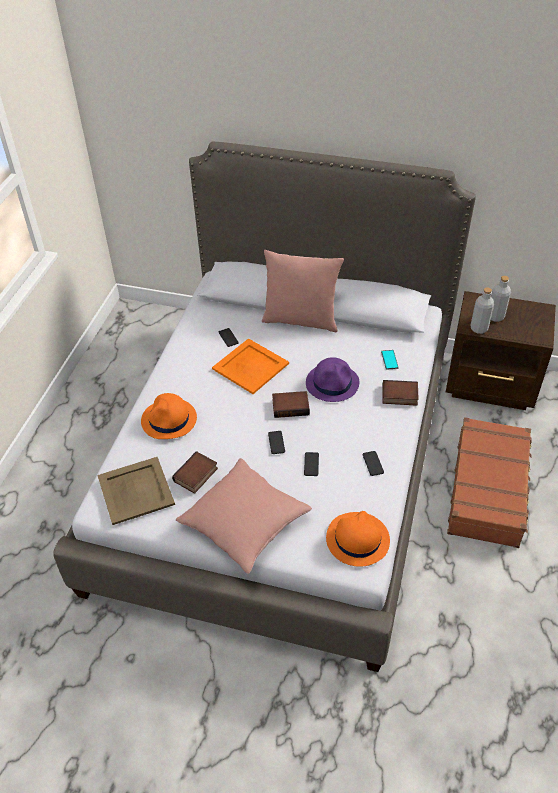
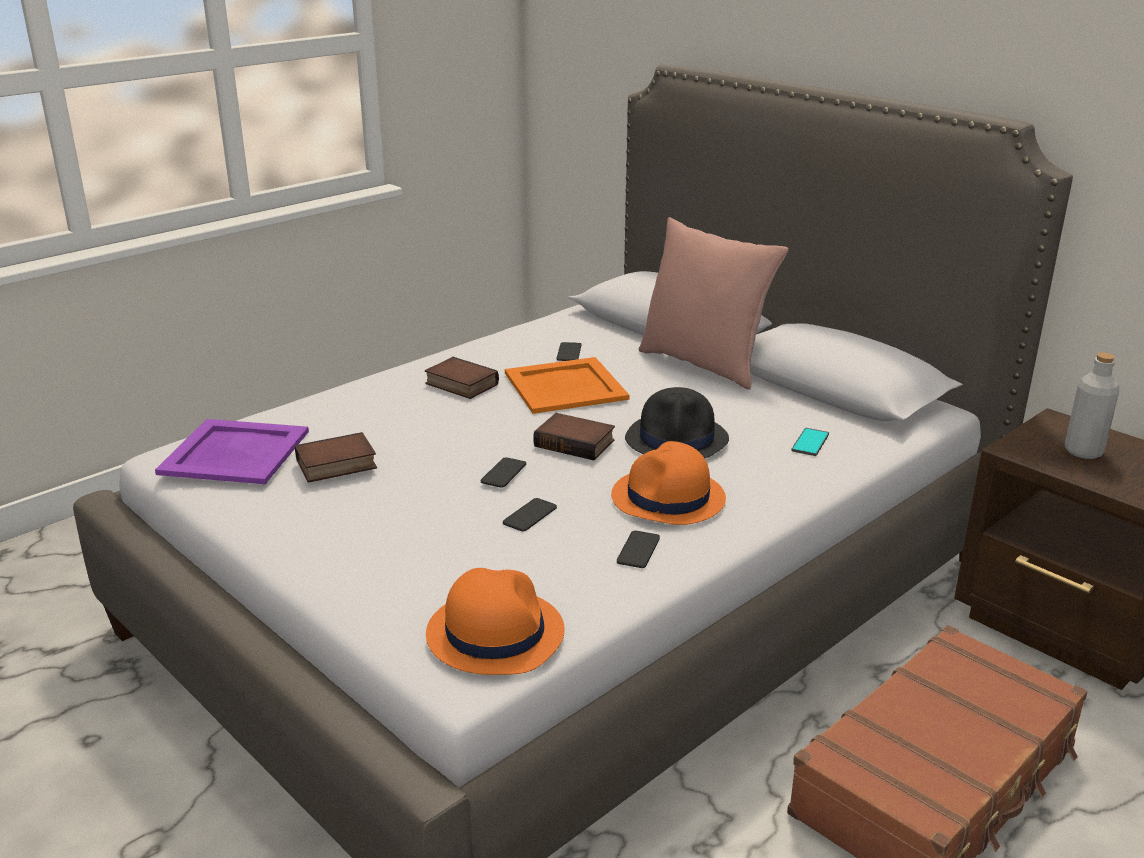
camera: 30 degrees right, 20 degrees down
(135, 491) = (233, 453): beige tray -> purple tray
(169, 420) = (377, 402): orange hat -> orange hat (668, 499)
(245, 523) = (338, 543): pink pillow -> none
(332, 383) = (677, 439): purple hat -> black hat
(399, 396) = (781, 487): book -> book (459, 384)
(479, 328) = (1032, 456): grey bottle -> none

